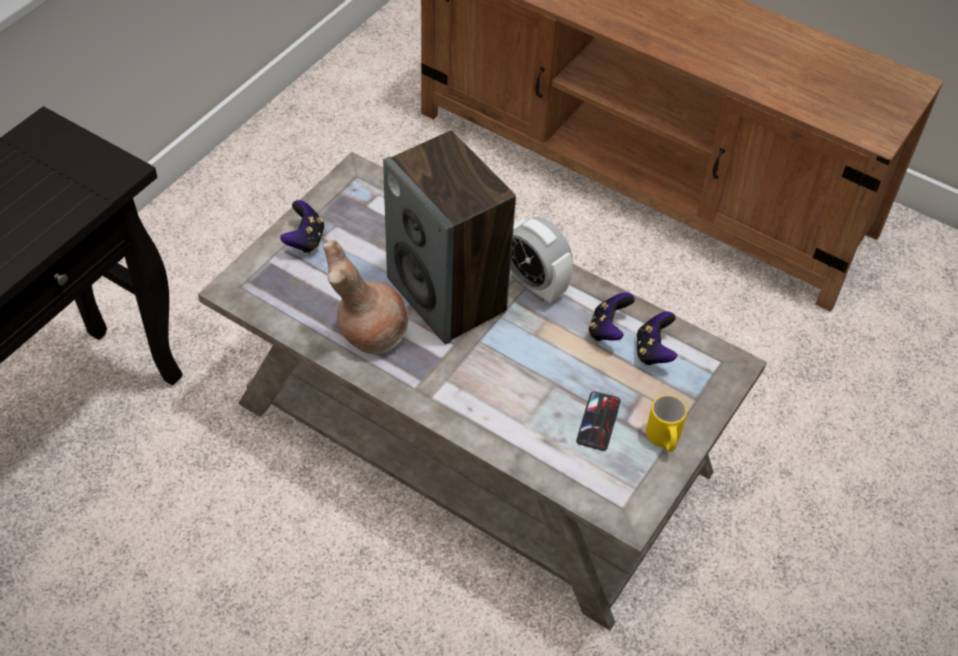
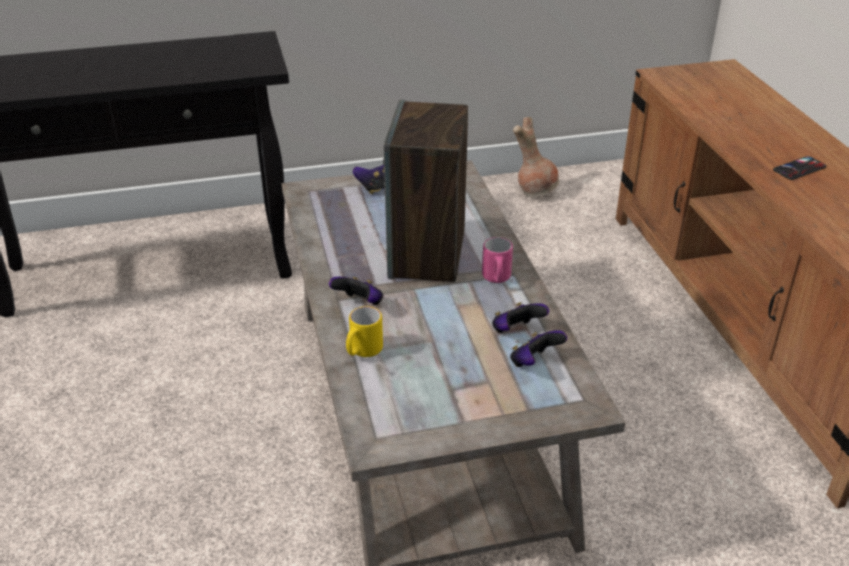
camera: 45 degrees right, 15 degrees down
(370, 333) = (349, 249): brown vase -> brown vase (535, 191)
(454, 389) = (359, 304): none -> game controller
(534, 284) = (496, 279): alarm clock -> pink mug
(598, 421) = (432, 378): phone -> phone (799, 169)
(664, 440) = (466, 418): yellow mug -> yellow mug (363, 352)

